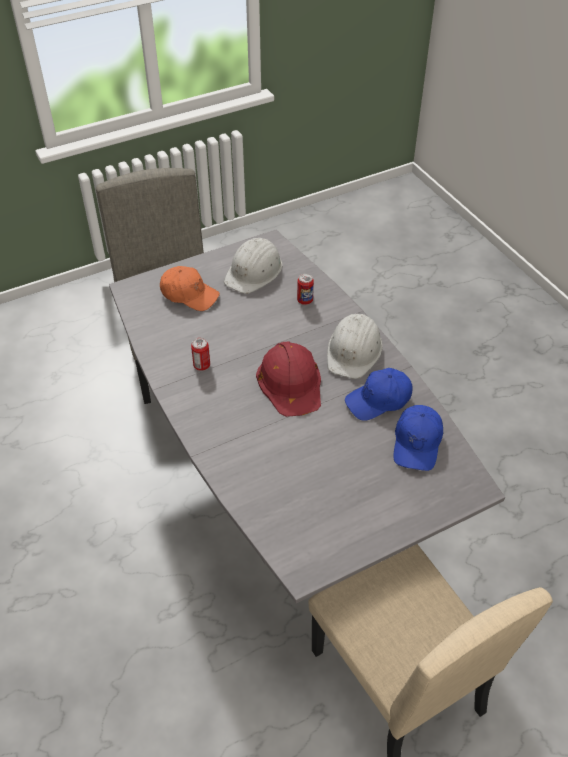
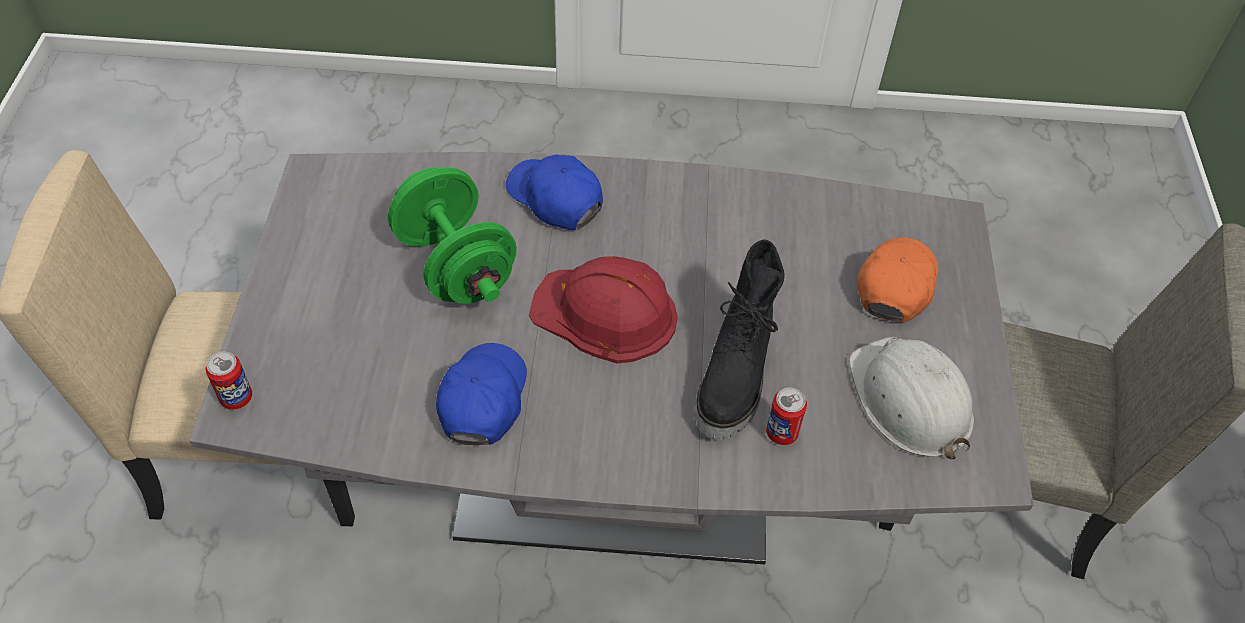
camera: 120 degrees right, 5 degrees up
(189, 294) = (895, 284): orange cap -> orange cap turned 150 degrees clockwise
(202, 365) = (718, 231): can -> can (236, 398)
(288, 324) = (736, 377): none -> black boot
(311, 456) = (456, 265): none -> green dumbbell
(354, 351) = (609, 432): white hard hat -> none
(417, 443) = (367, 396): blue cap -> blue cap (555, 199)

